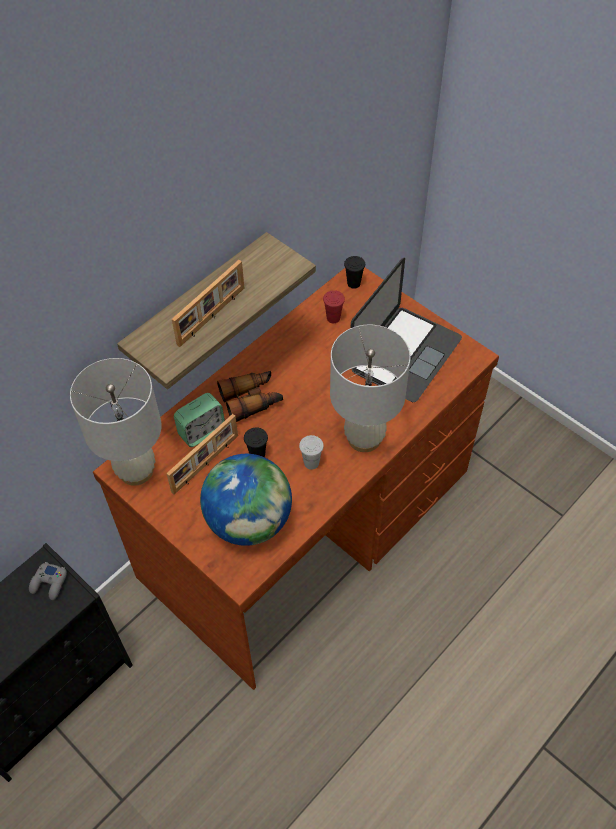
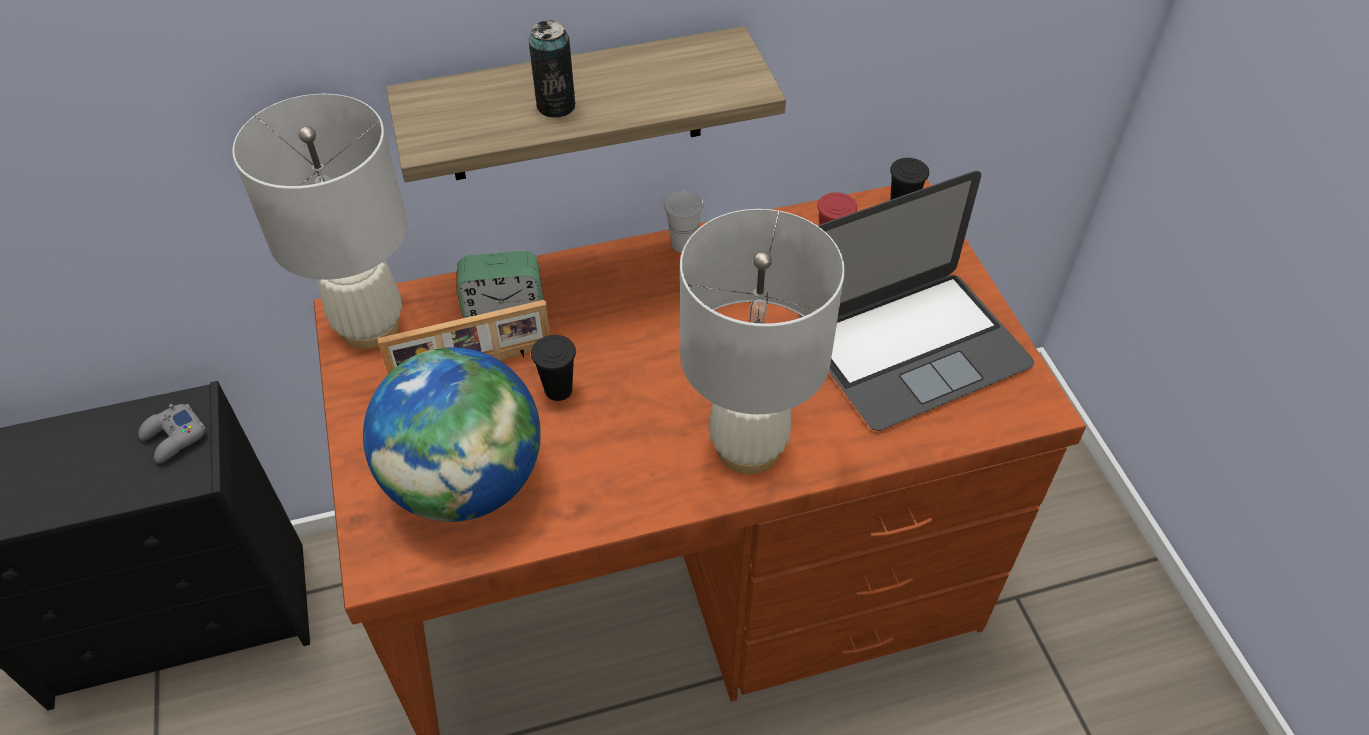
camera: 30 degrees right, 5 degrees down
(212, 316) = (556, 106): picture frame -> can
(251, 400) = (614, 306): binoculars -> none
(311, 463) = (632, 443): white cup -> white cup (683, 244)

